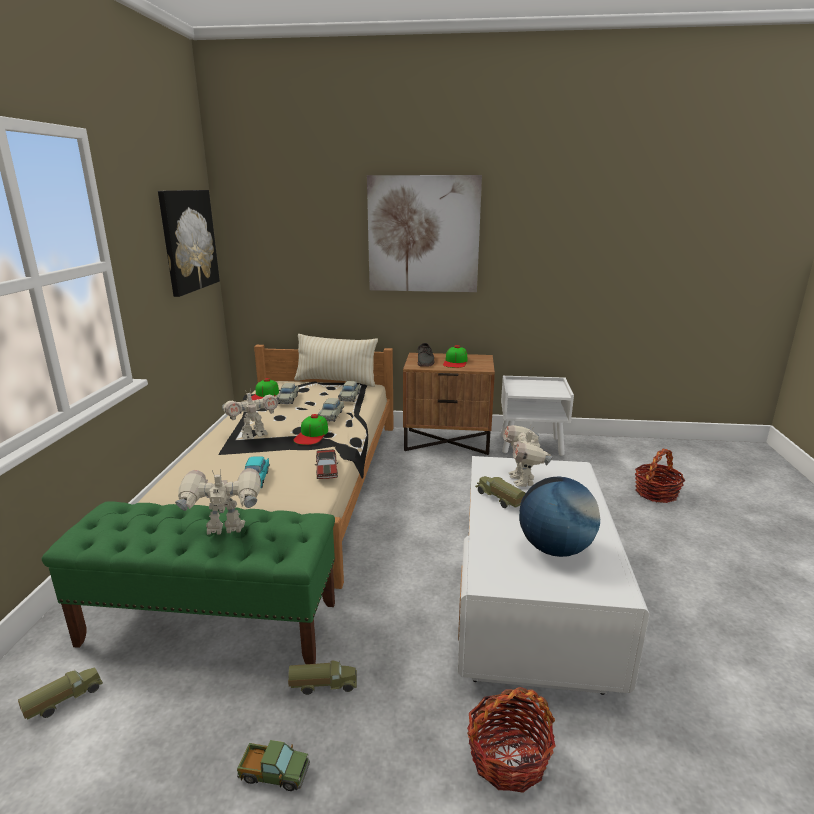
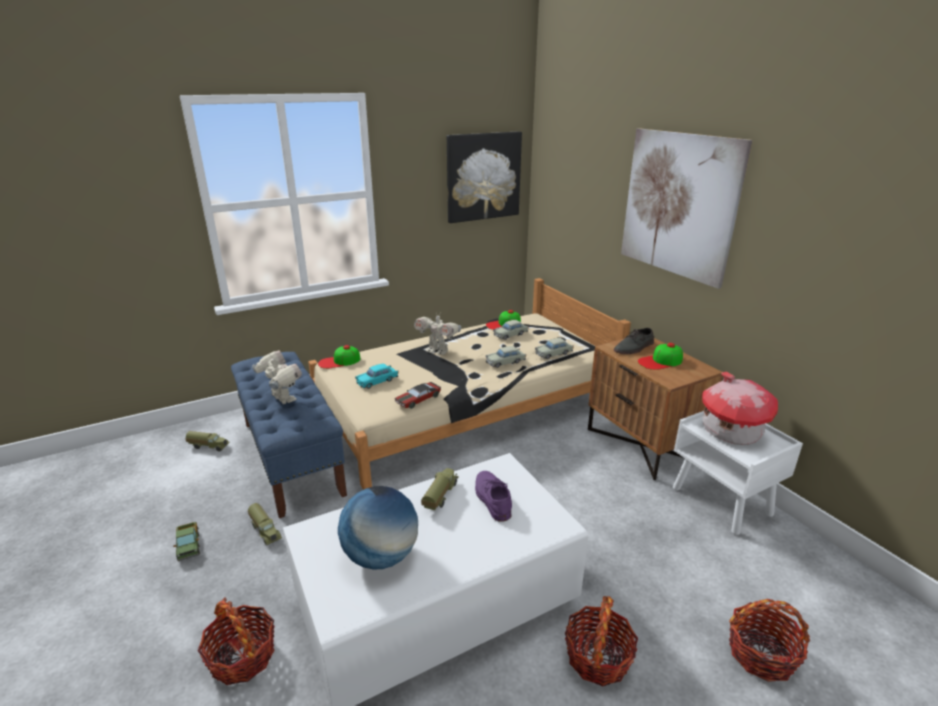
camera: 55 degrees right, 5 degrees up
(211, 623) = (292, 457): green bench -> blue bench
(312, 435) = (463, 369): cap -> cap (339, 361)
(336, 381) = (577, 336): beige pillow -> none
(523, 480) = (492, 498): toy robot -> purple shoe
(530, 387) = (730, 431): none -> toy house
(628, 547) = (598, 657): none -> basket

